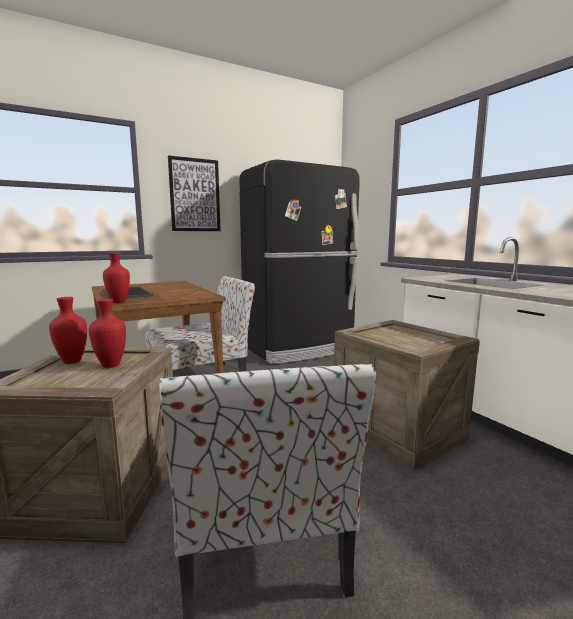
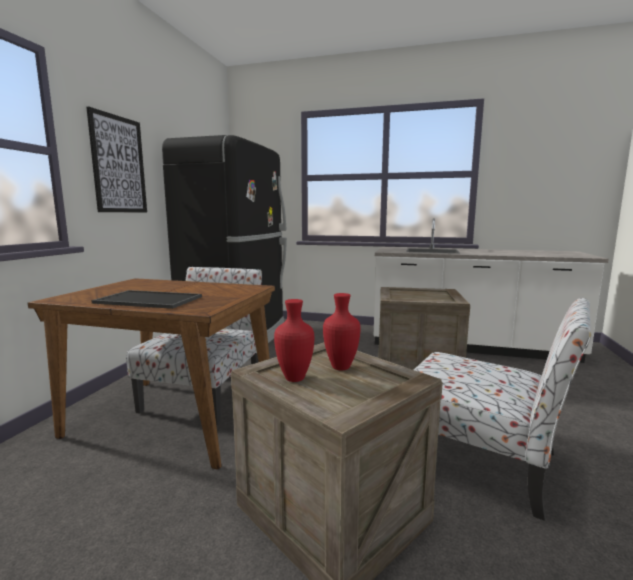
camera: 45 degrees left, 0 degrees up
(119, 302) = (203, 308): red vase -> none

